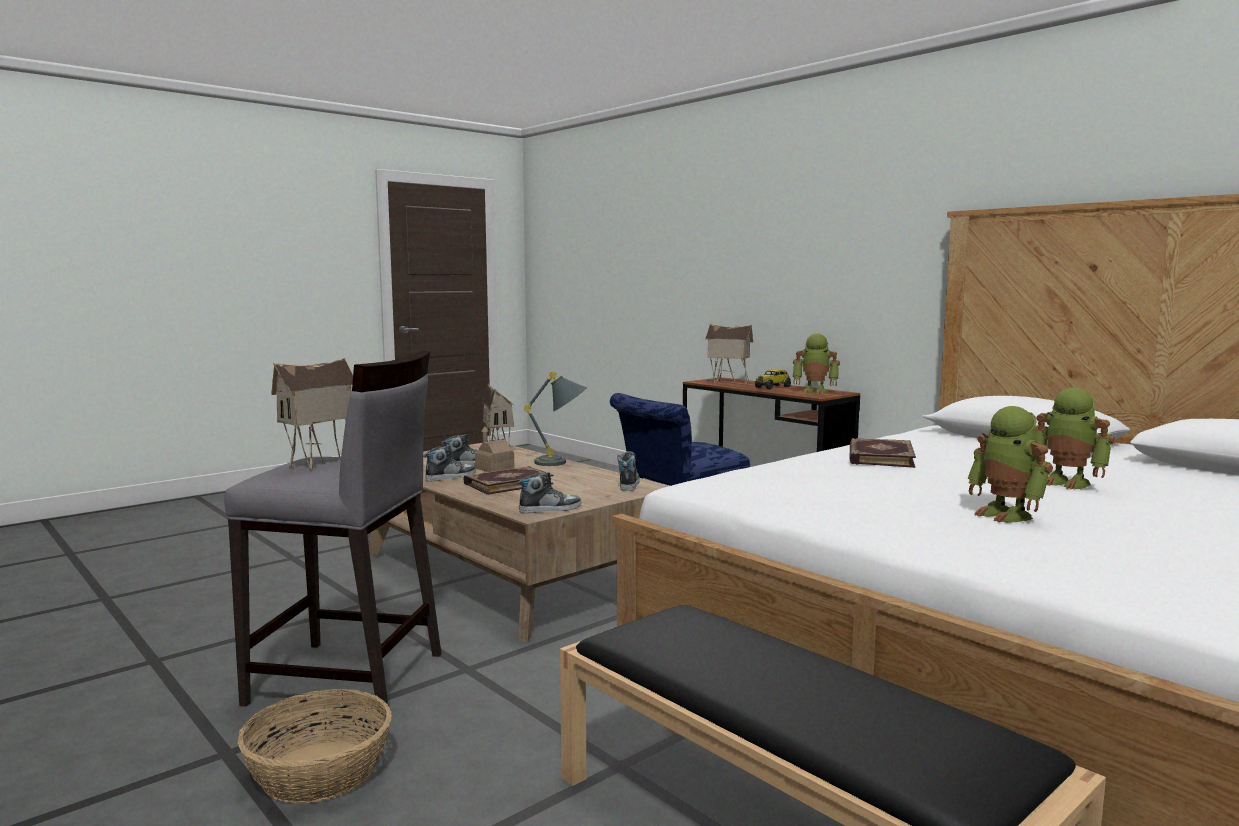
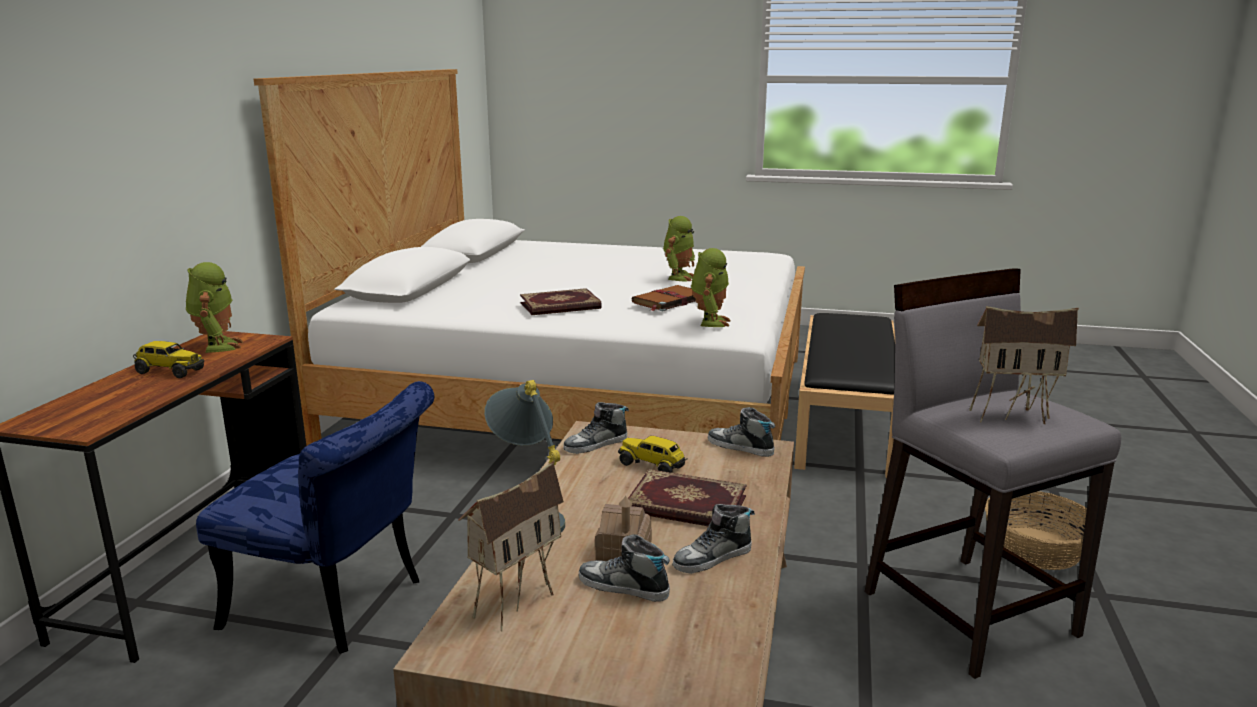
camera: 125 degrees left, 10 degrees up
(451, 477) = (712, 558): shoe -> shoe turned 45 degrees counterclockwise
(570, 488) = (652, 466): none -> toy truck
(728, 383) = (112, 405): toy house -> none
(839, 477) = (668, 301): none -> brown book
(1067, 483) = (582, 271): toy robot -> toy robot (709, 322)

